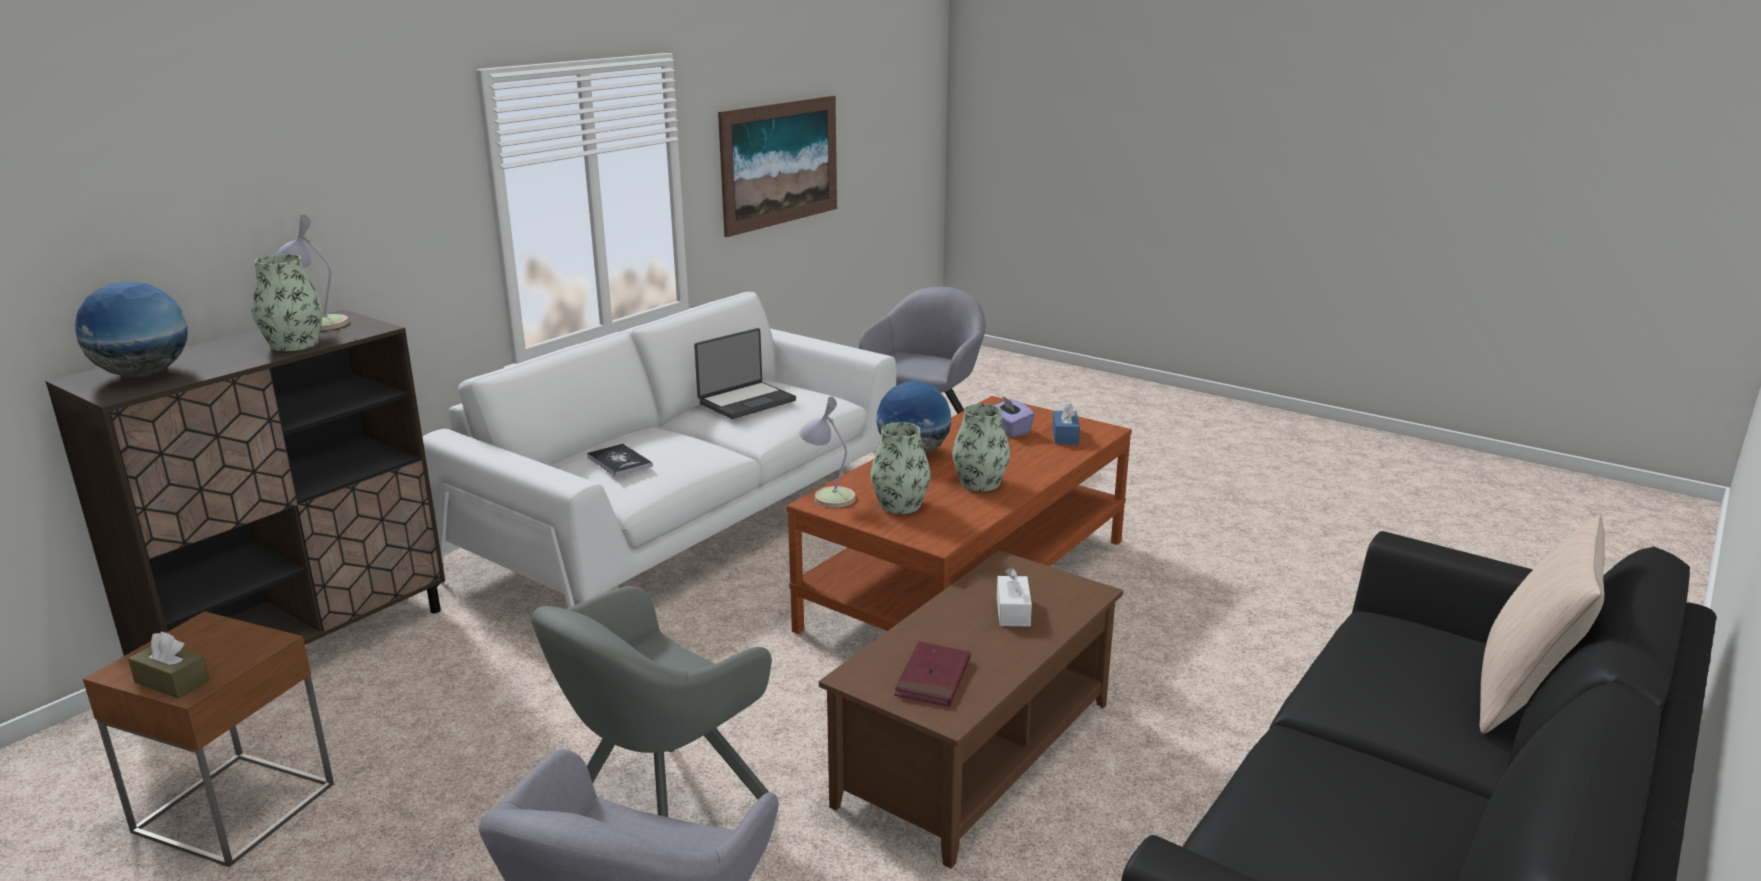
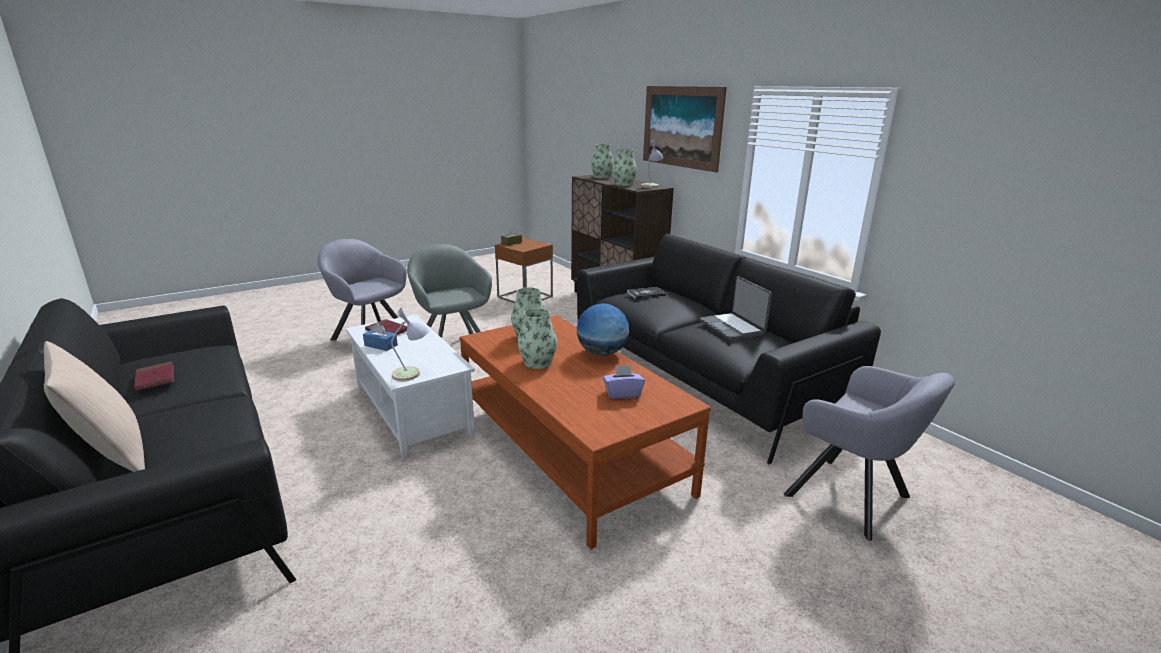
camera: 110 degrees right, 0 degrees up
(143, 374) = (602, 177): globe -> vase
(687, 523) = (702, 375): white sofa -> black sofa
(780, 163) = (1015, 216): picture -> picture (681, 127)
(827, 496) = (557, 323): table lamp -> table lamp (412, 373)
(978, 754) = (411, 410): brown coffee table -> white coffee table
(1013, 611) = (411, 356): white tissue box -> none
(1065, 436) = (595, 413): blue tissue box -> blue tissue box (381, 345)
(1401, 801) = (155, 378): none -> red book

